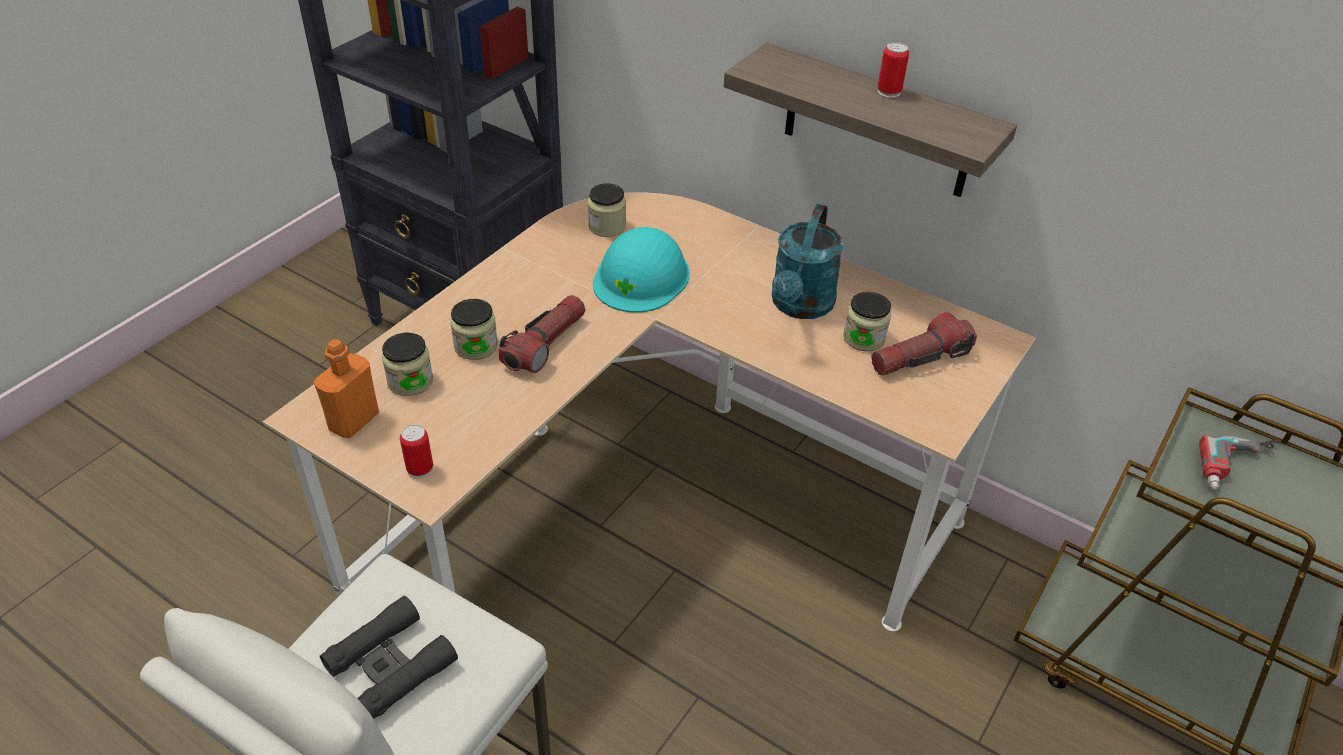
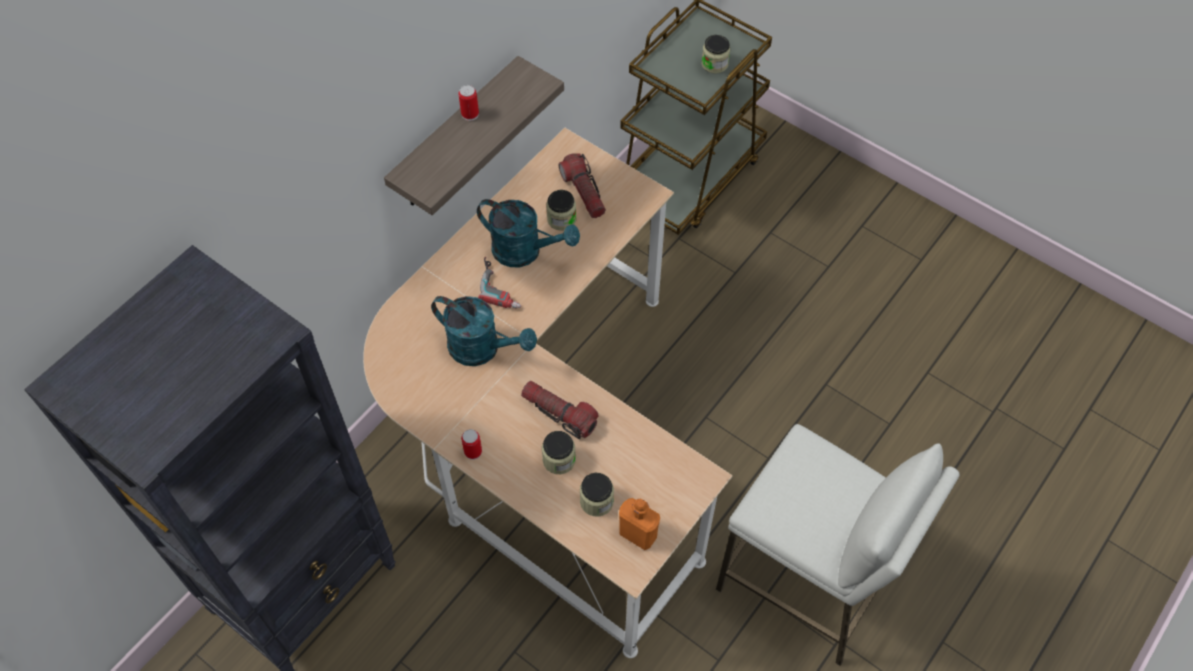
camera: 85 degrees left, 15 degrees up
(390, 664) = (819, 499): black binoculars -> none
(420, 468) = (684, 486): can -> can (473, 452)
(607, 226) = (413, 371): jar -> jar (714, 64)
(641, 277) = (482, 349): turquoise hard hat -> turquoise watering can
(1240, 469) = (685, 63): power drill -> power drill (502, 286)

